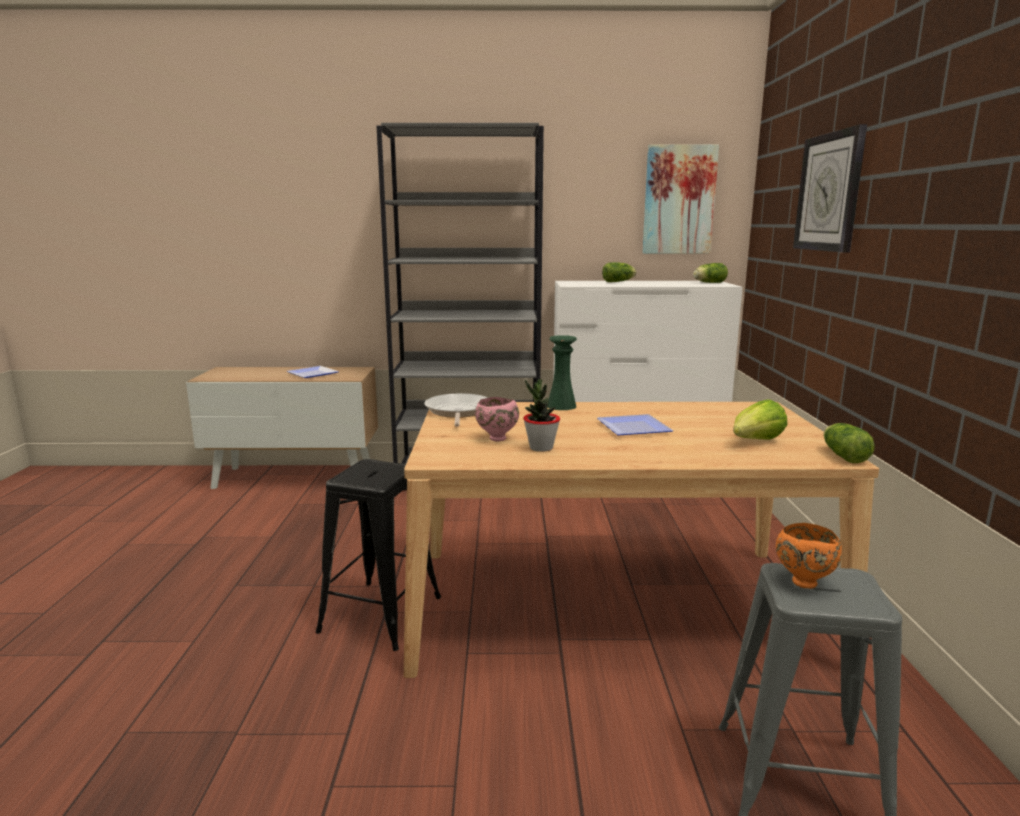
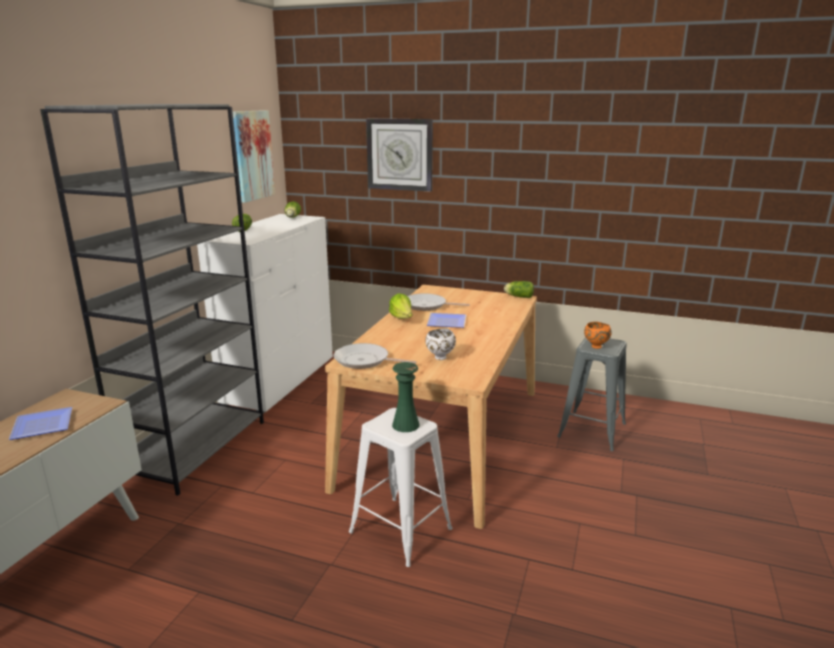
camera: 70 degrees left, 5 degrees up
(381, 614) = (400, 530): black stool -> white stool
(496, 438) = (440, 358): pink bowl -> white bowl
(541, 448) = (467, 349): potted plant -> none
(561, 406) = (381, 330): green vase -> green vase (405, 425)
(686, 413) = (427, 306): none -> frying pan
(756, 442) = (489, 305): lettuce -> lettuce (402, 319)

